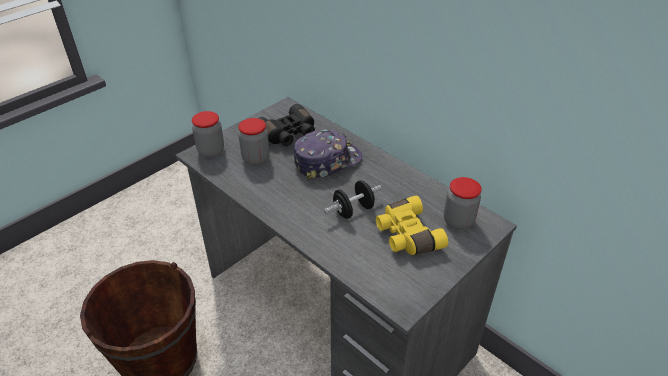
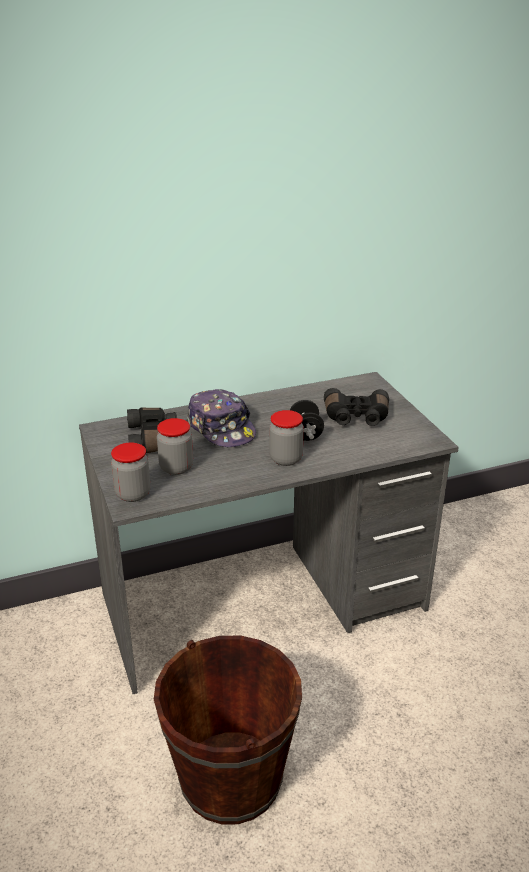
camera: 65 degrees left, 10 degrees down
(327, 161) = (221, 429): cap -> cap turned 150 degrees clockwise
(406, 235) = (356, 417): yellow binoculars -> black binoculars
(458, 221) = (355, 391): jar -> jar (286, 459)

